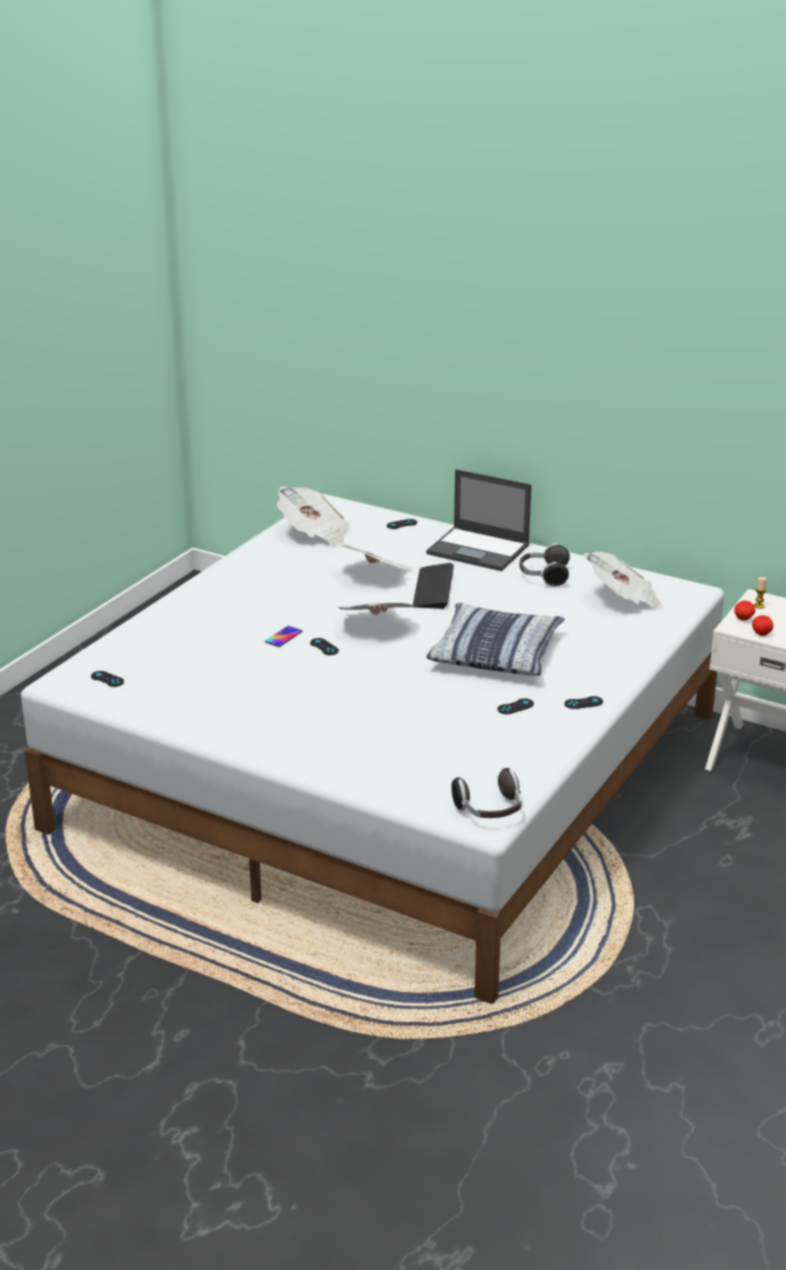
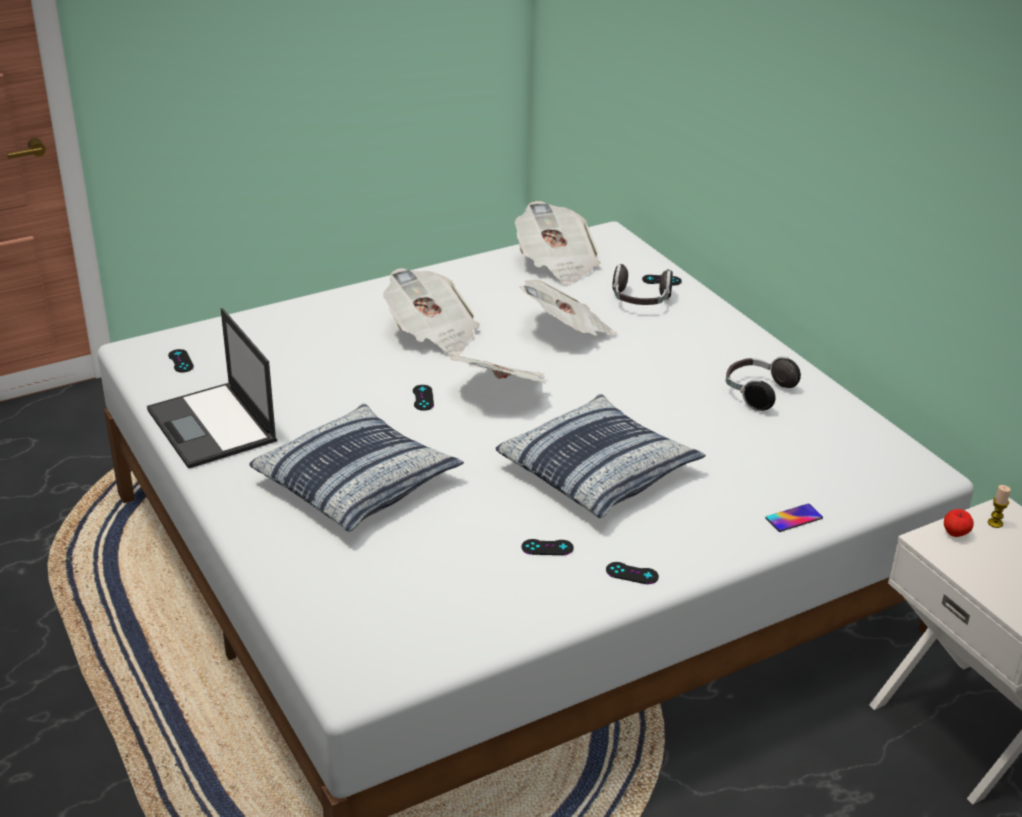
camera: 30 degrees right, 5 degrees up
(283, 637) = (395, 372): phone -> phone (794, 518)
(343, 712) = (357, 482): none -> pillow
(433, 588) = (614, 366): keyboard -> none
(479, 549) = (716, 336): laptop -> laptop (213, 426)
(489, 811) = (373, 672): headphones -> headphones (640, 301)
(623, 599) = (824, 454): newspaper -> newspaper (432, 333)
(761, 633) = (959, 563): apple -> none

